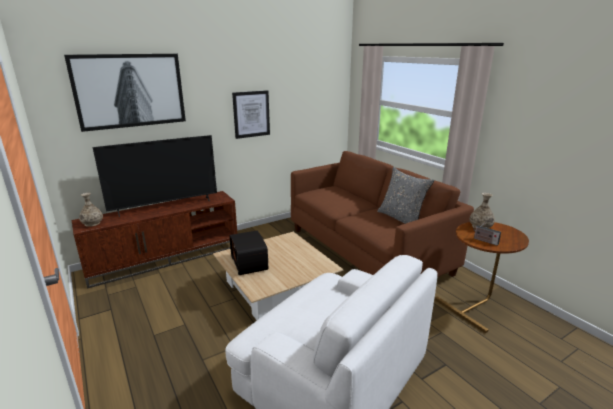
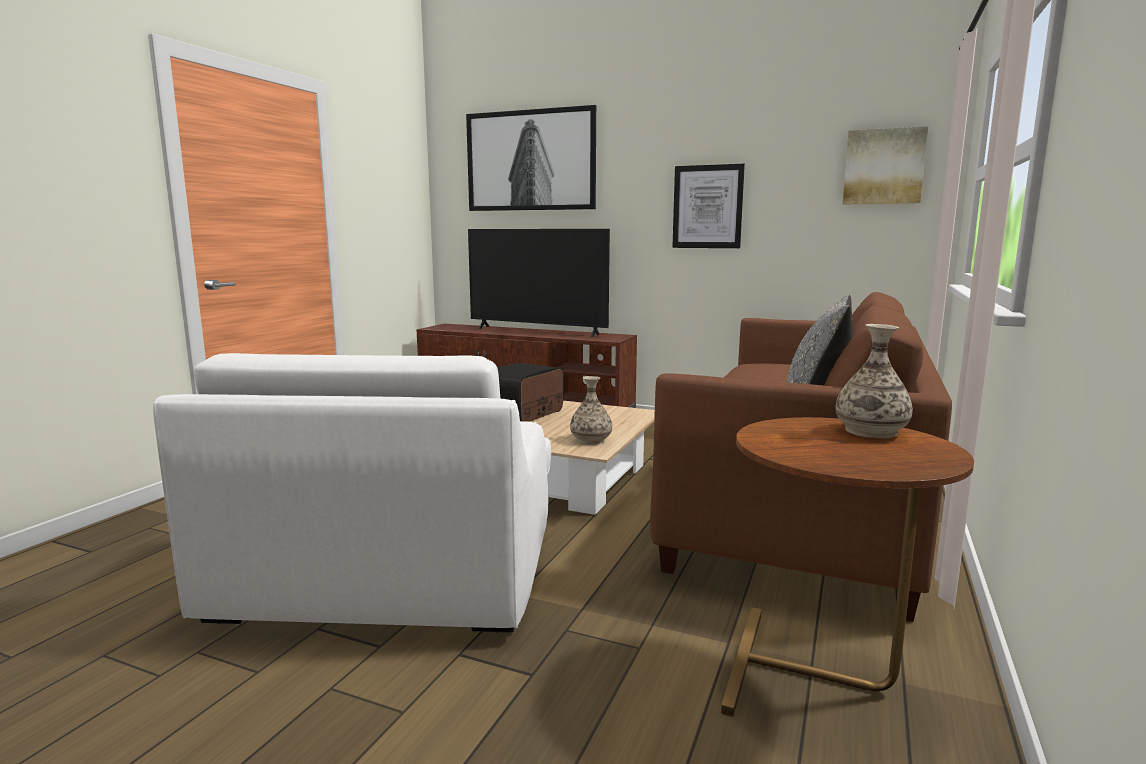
camera: 55 degrees right, 10 degrees down
(92, 223) = (448, 327): vase -> vase (590, 440)
(323, 90) = (883, 167): none -> picture
(484, 241) = (790, 441): radio -> none

